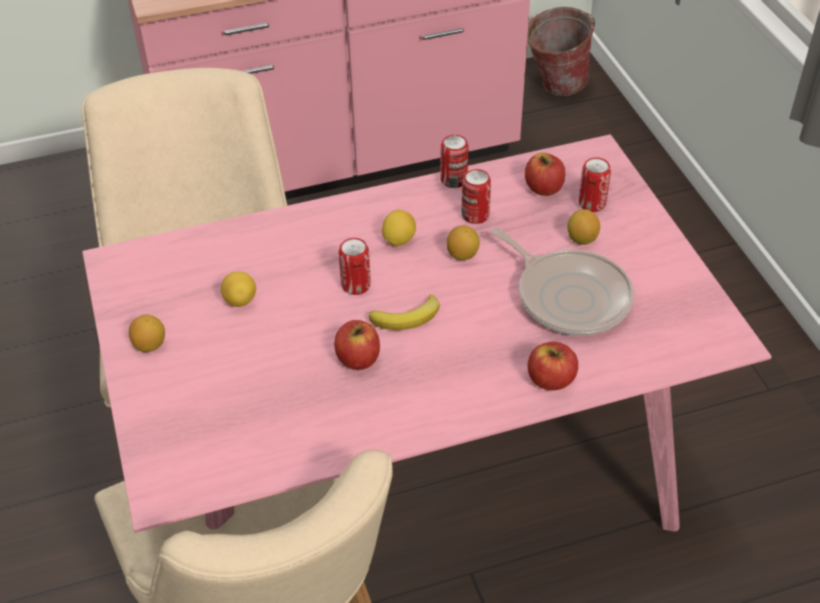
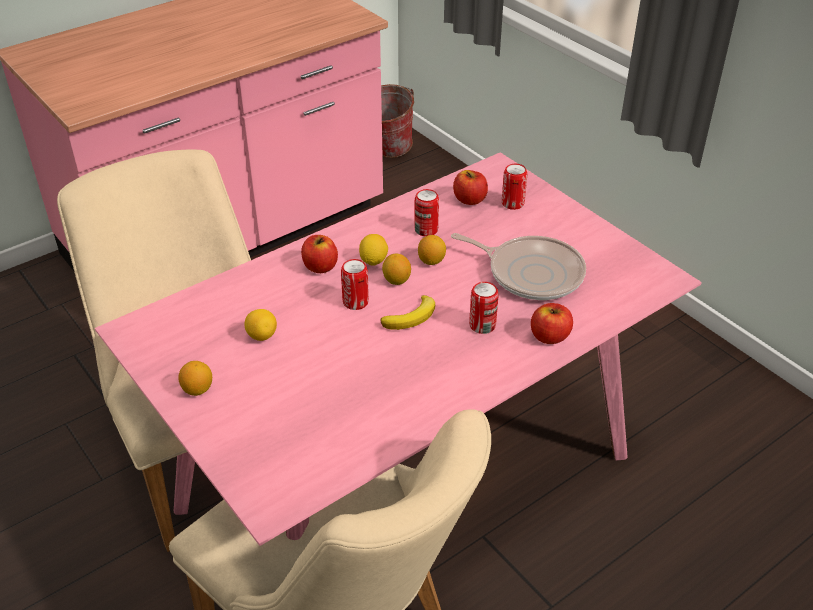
camera: 20 degrees left, 5 degrees down
(358, 359) = (386, 357): apple -> apple (320, 267)
(453, 180) = (395, 208): can -> can (482, 325)
(581, 239) = (518, 230): lemon -> lemon (396, 280)

